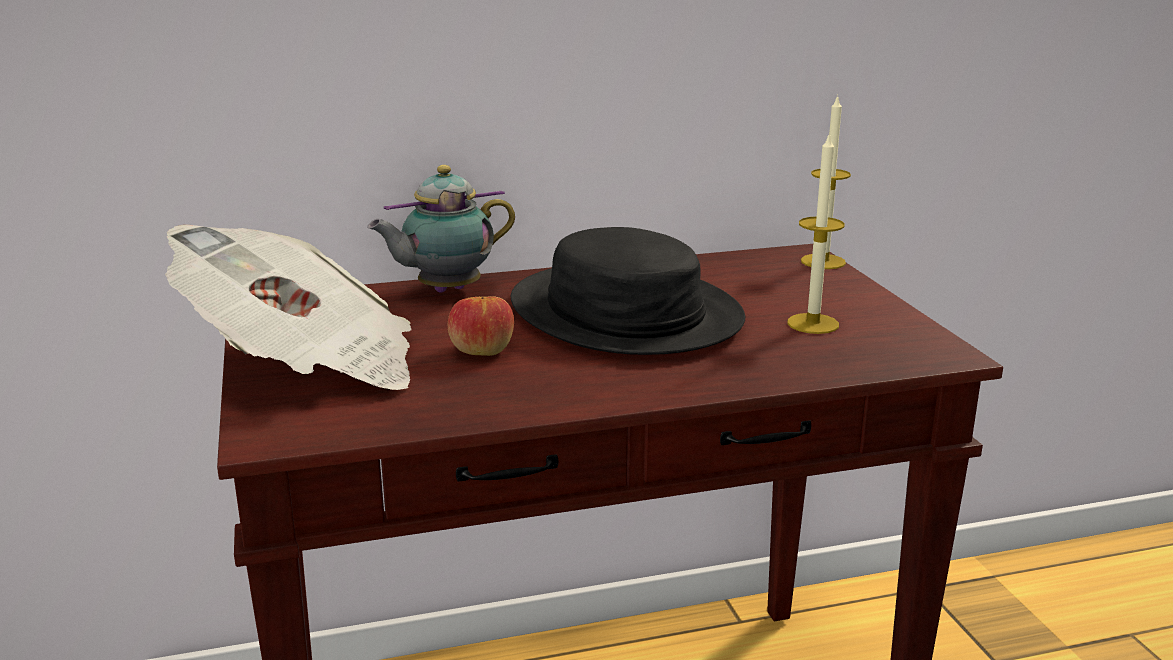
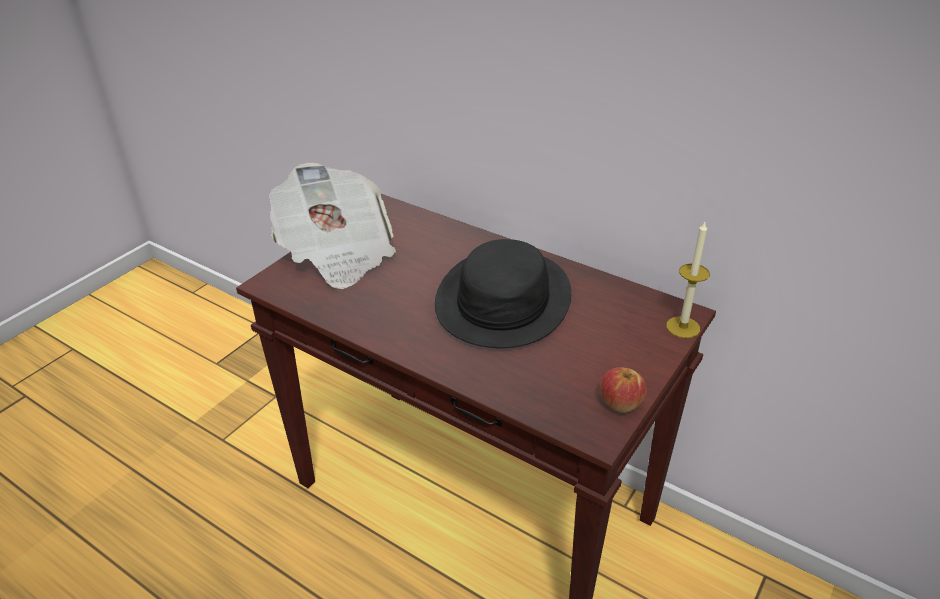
camera: 50 degrees right, 15 degrees up
(445, 291) = (458, 237): teapot -> none
(481, 350) = (405, 284): apple -> apple (620, 403)
(813, 323) = (575, 366): candle -> none

